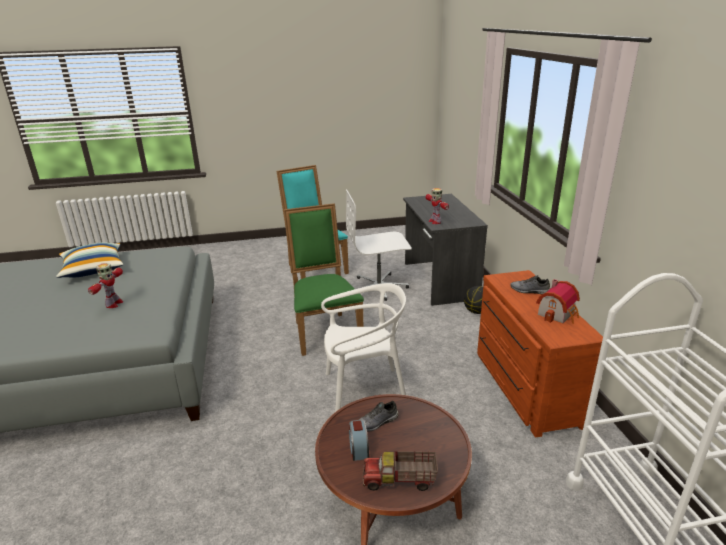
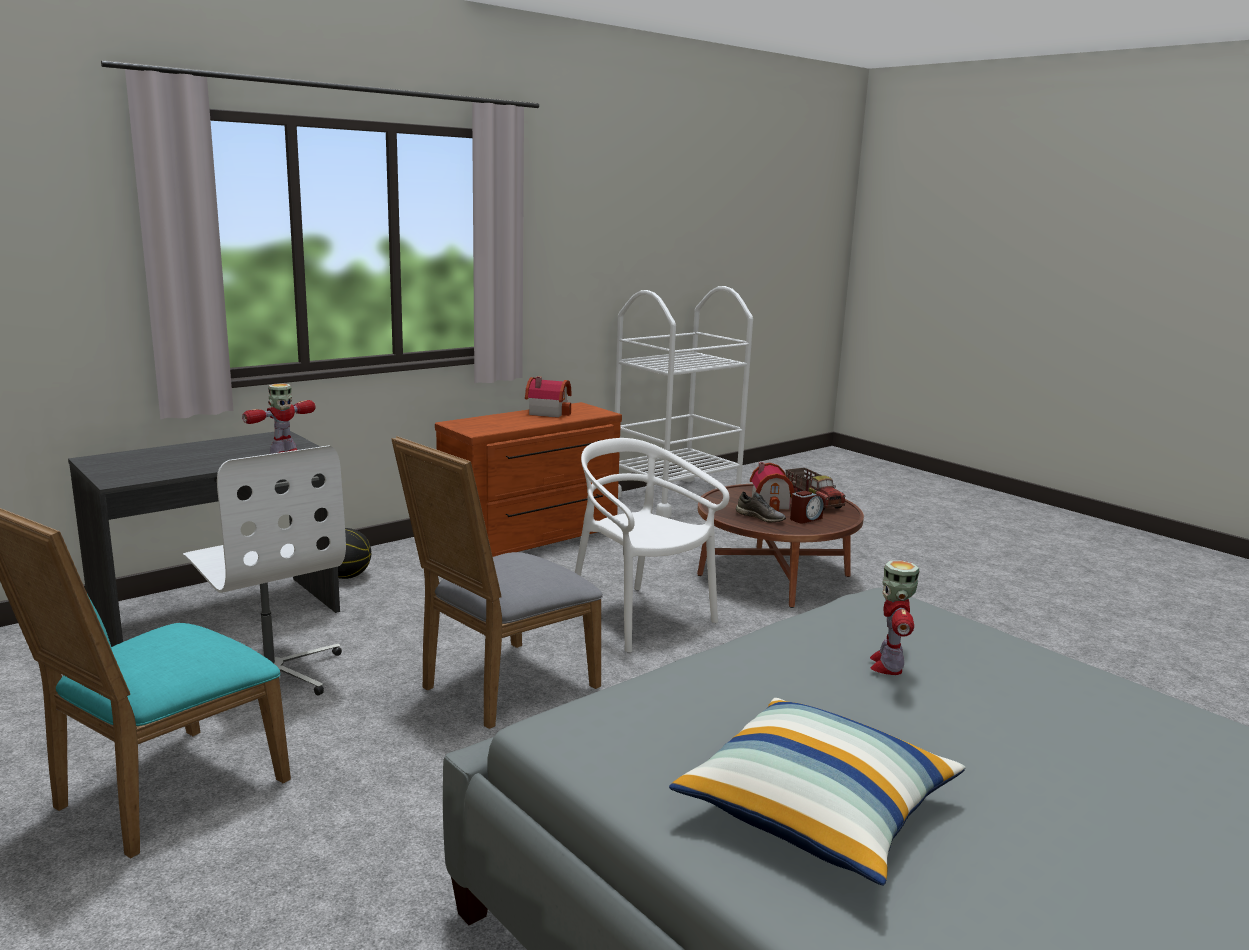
camera: 120 degrees left, 10 degrees down
(113, 304) = (888, 664): toy robot -> toy robot turned 60 degrees counterclockwise
(324, 330) = (500, 688): green chair -> grey chair
(407, 447) = (773, 503): none -> toy house
(529, 291) = (502, 420): grey shoe -> none

